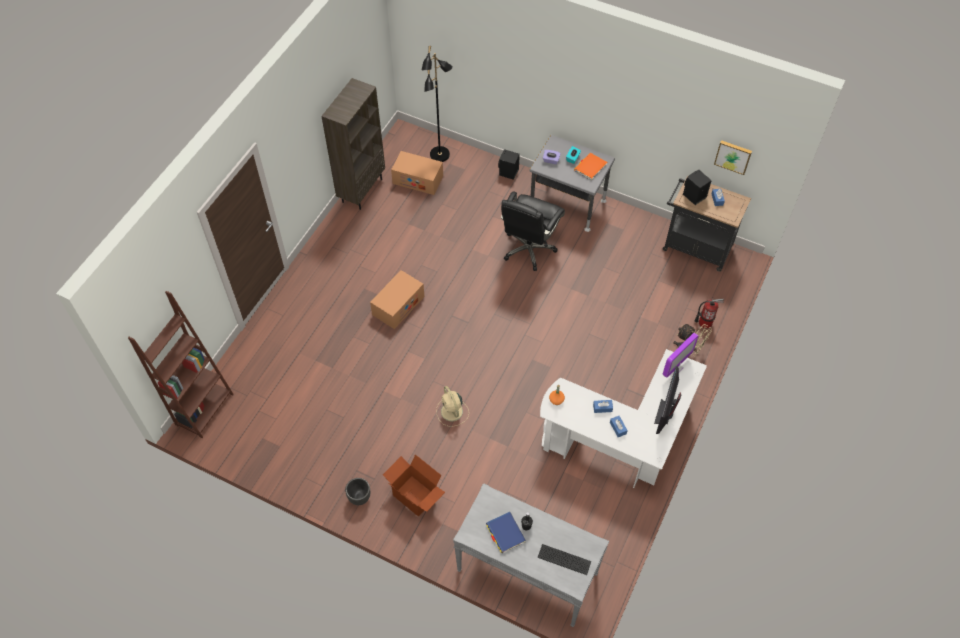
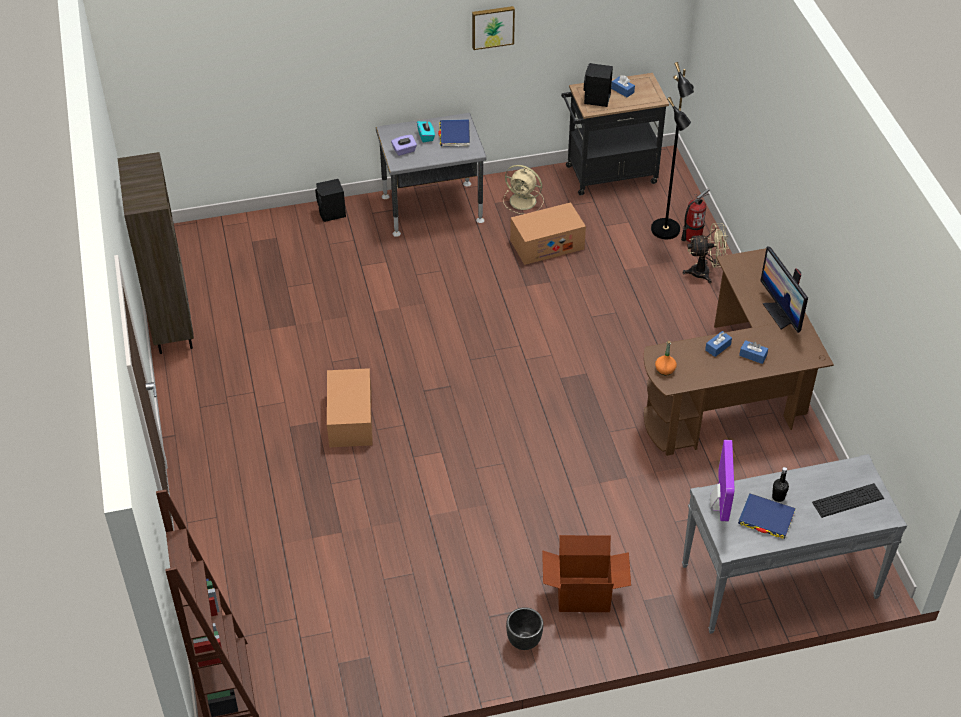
camera: 40 degrees left, 10 degrees down
(418, 179) = (231, 278): cardboard box -> cardboard box (547, 244)
(440, 155) = (230, 239): black floor lamp -> black floor lamp (666, 230)
(452, 412) = (531, 484): beige fan -> beige fan (524, 201)
(529, 248) = (437, 273): black office chair -> none
(590, 167) = (454, 135): orange book -> blue book
(622, 441) = (734, 394): white desk -> brown desk
(675, 367) = (743, 267): monitor -> monitor (719, 504)
(733, 156) = (619, 27): picture -> picture (492, 26)

